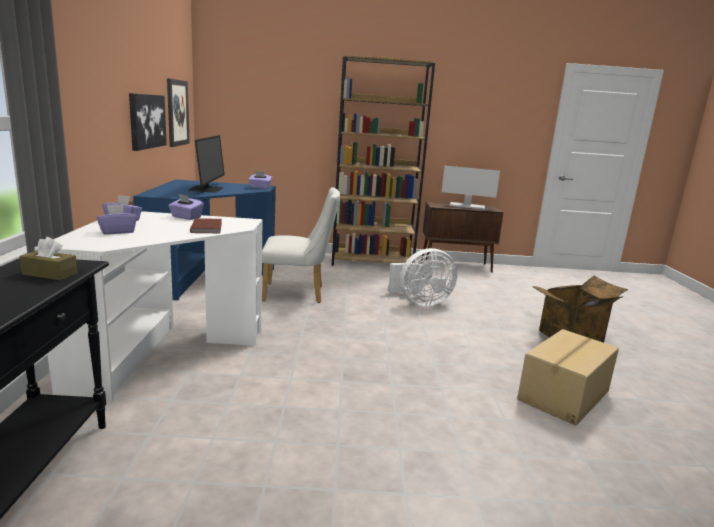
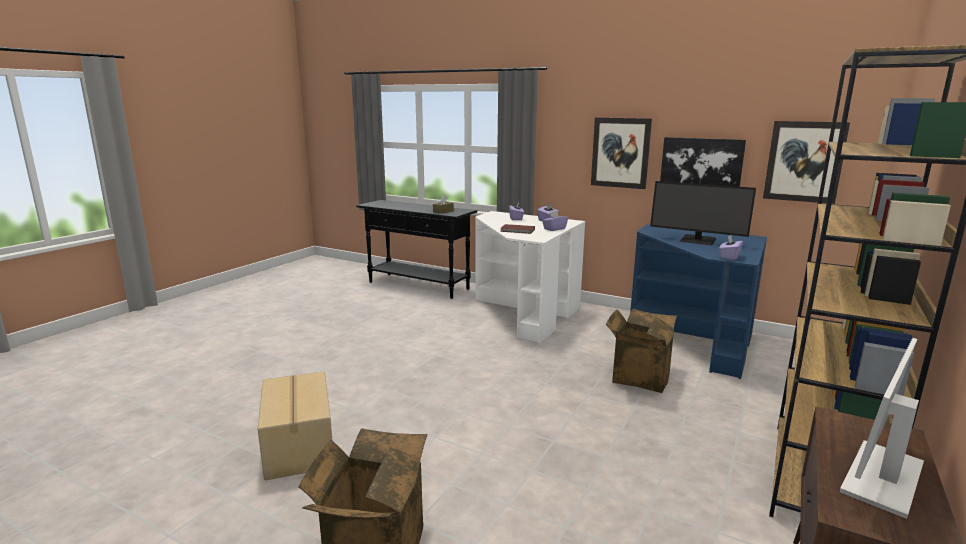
camera: 120 degrees right, 0 degrees up
(106, 114) = (620, 153): none -> picture
(299, 293) = (638, 376): white chair -> cardboard box
(420, 302) = (584, 454): white fan -> none

